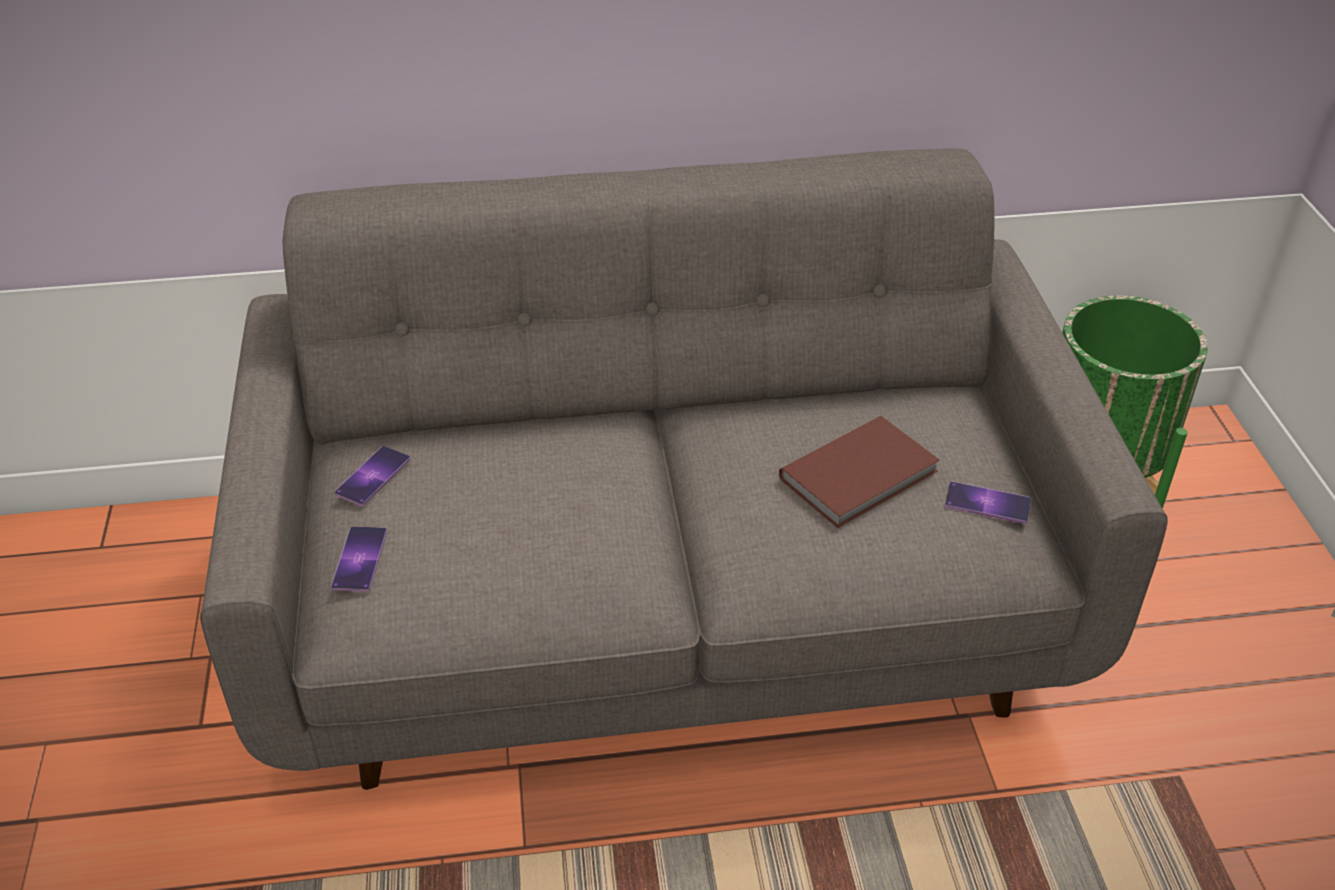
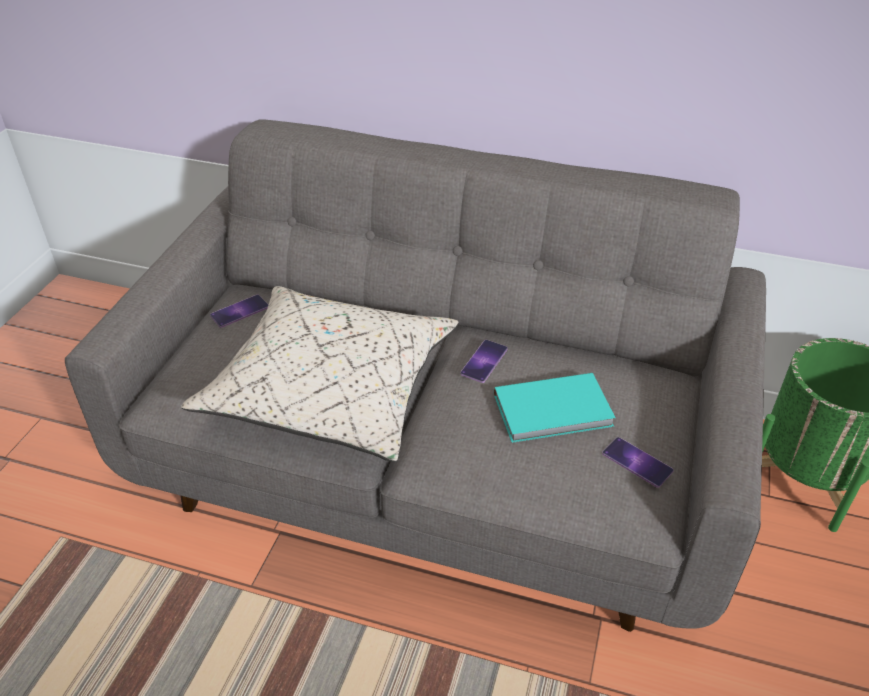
camera: 25 degrees right, 0 degrees up
(360, 559) = (195, 359): phone -> phone (484, 361)
(574, 537) = (331, 389): none -> beige pillow
(862, 476) = (554, 411): brown book -> turquoise book

